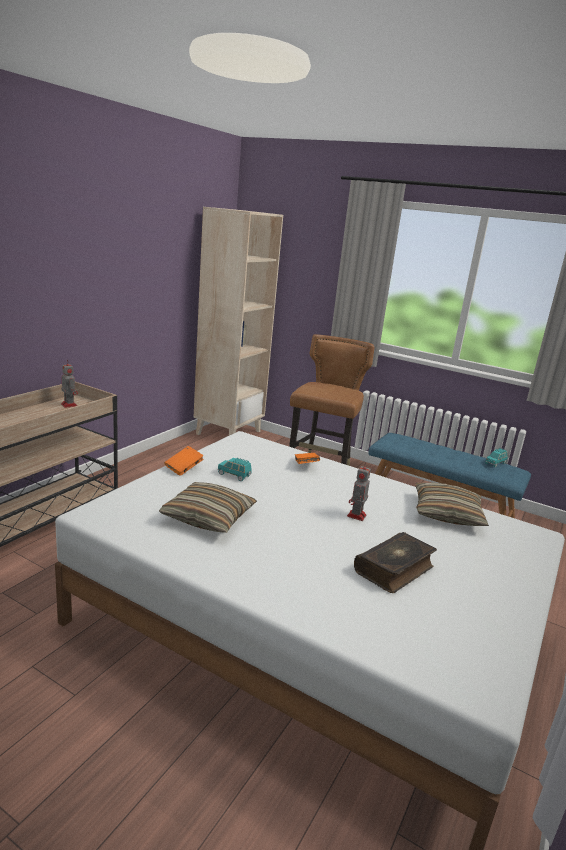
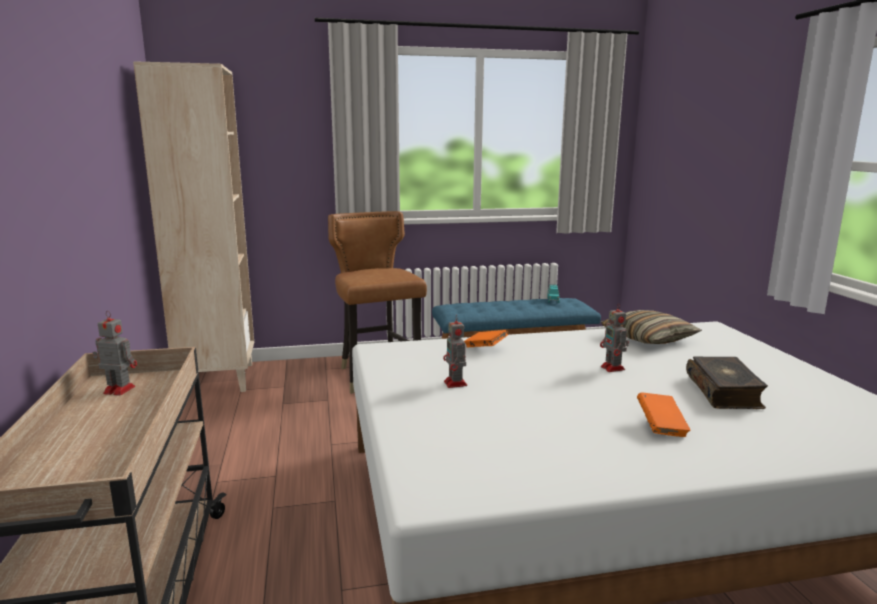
camera: 40 degrees left, 5 degrees down
(184, 468) = (396, 401): orange book -> orange book (661, 427)
(208, 517) = (530, 431): pillow -> none
(234, 475) = (455, 384): turquoise toy car -> toy robot

